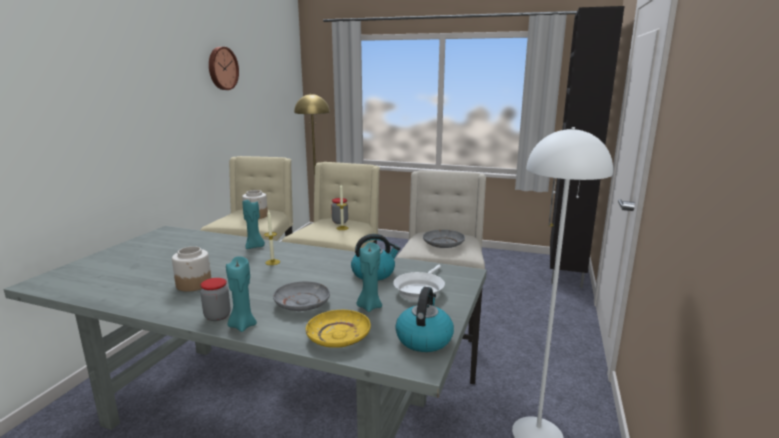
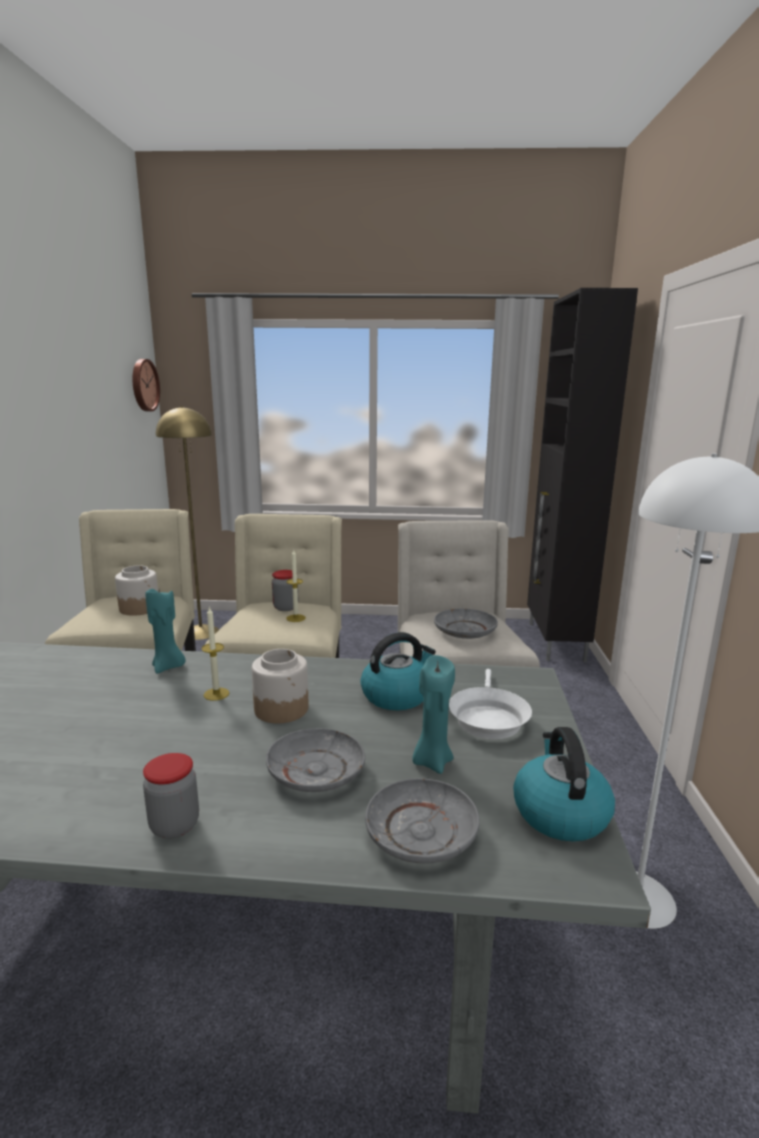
camera: 15 degrees left, 0 degrees up
(194, 284) = (92, 758): jar -> jar (281, 709)
(222, 68) = (45, 365): wall clock -> wall clock (143, 385)
(242, 325) = (235, 839): turquoise candle -> none
(339, 336) = (422, 833): yellow plate -> grey plate

